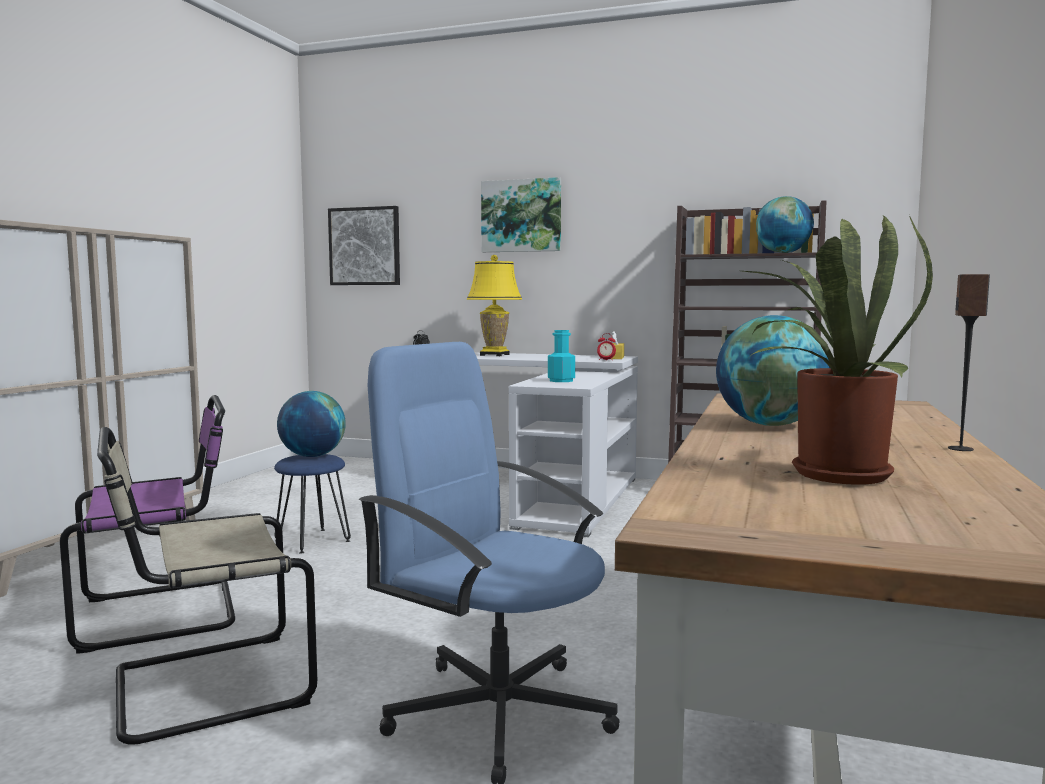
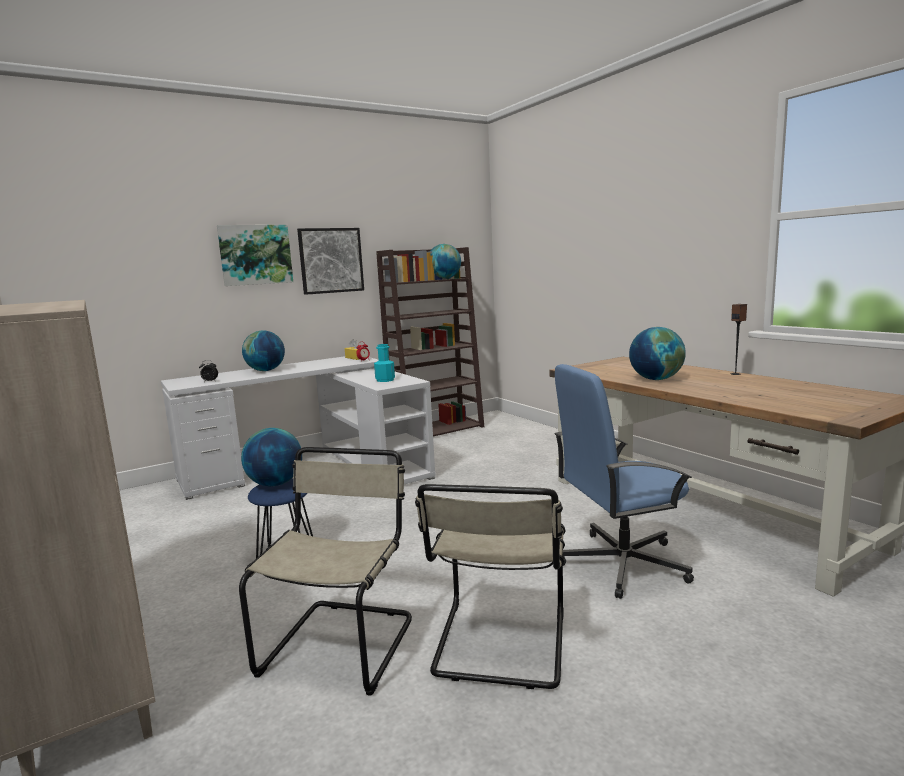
camera: 50 degrees left, 5 degrees up
(164, 613) = (341, 642): purple chair -> beige chair
(365, 246) = (89, 286): picture -> picture (331, 260)
(494, 355) = (265, 370): yellow table lamp -> globe
(829, 474) = (769, 392): potted plant -> none

